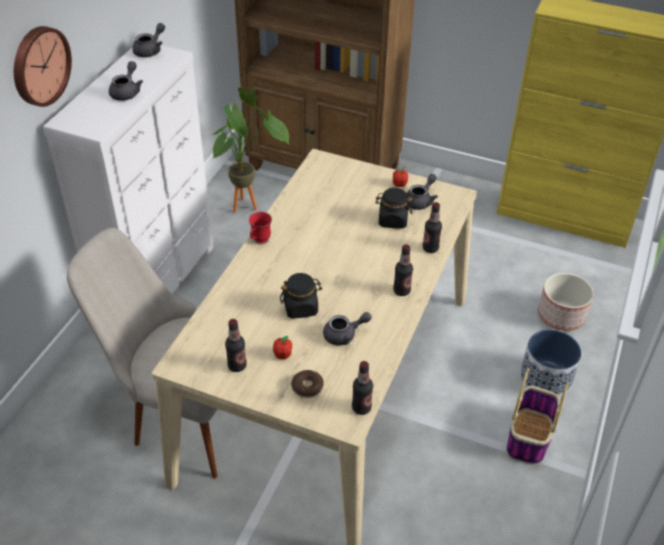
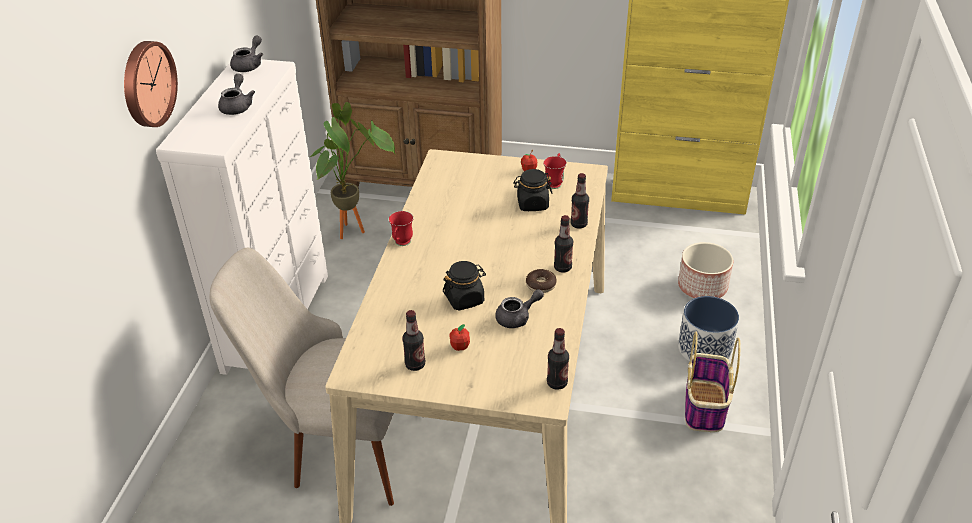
camera: 10 degrees left, 5 degrees down
(307, 387) = (495, 373): donut -> donut (541, 285)
(420, 201) = (555, 182): grey teapot -> red mug

